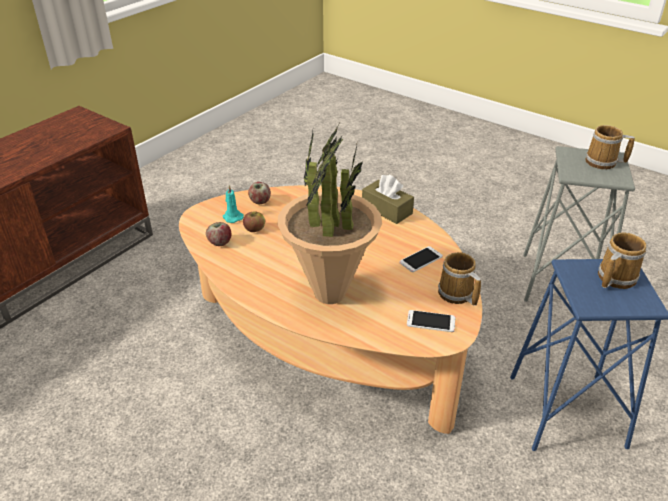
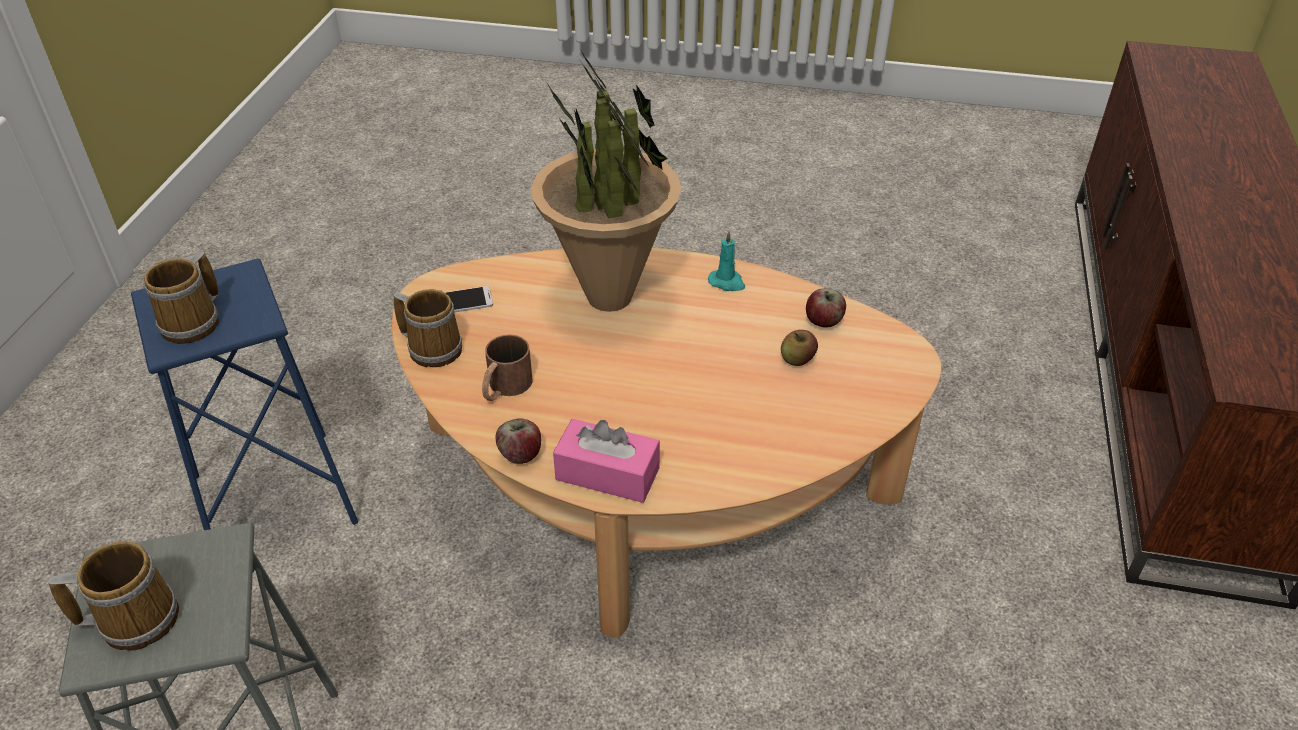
camera: 155 degrees right, 5 degrees up
(232, 217) = (854, 369): turquoise candle -> turquoise candle (727, 282)
(260, 201) = (842, 415): apple -> apple (520, 454)
(386, 210) = (607, 474): brown tissue box -> pink tissue box
(421, 259) = (504, 388): phone -> brown mug

